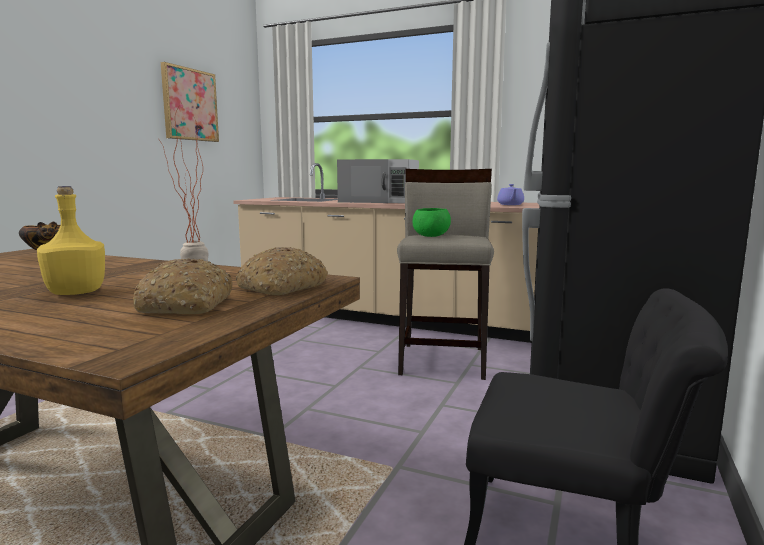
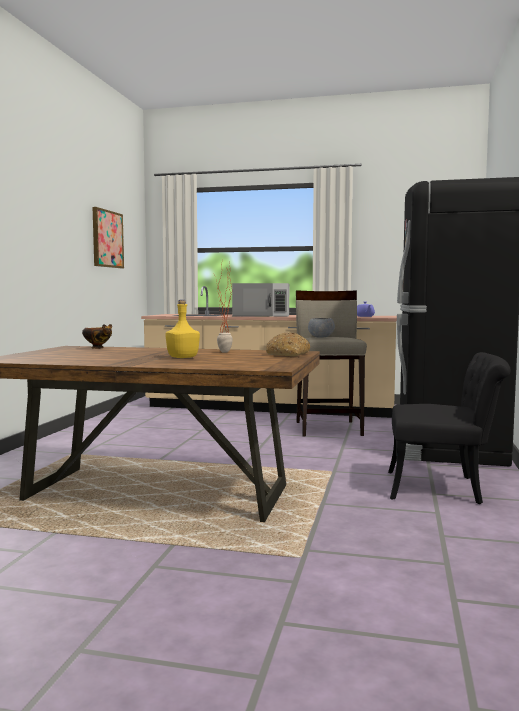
camera: 10 degrees left, 5 degrees down
(187, 305) = (257, 359): bread -> none
(430, 236) = (320, 337): green bowl -> grey bowl

